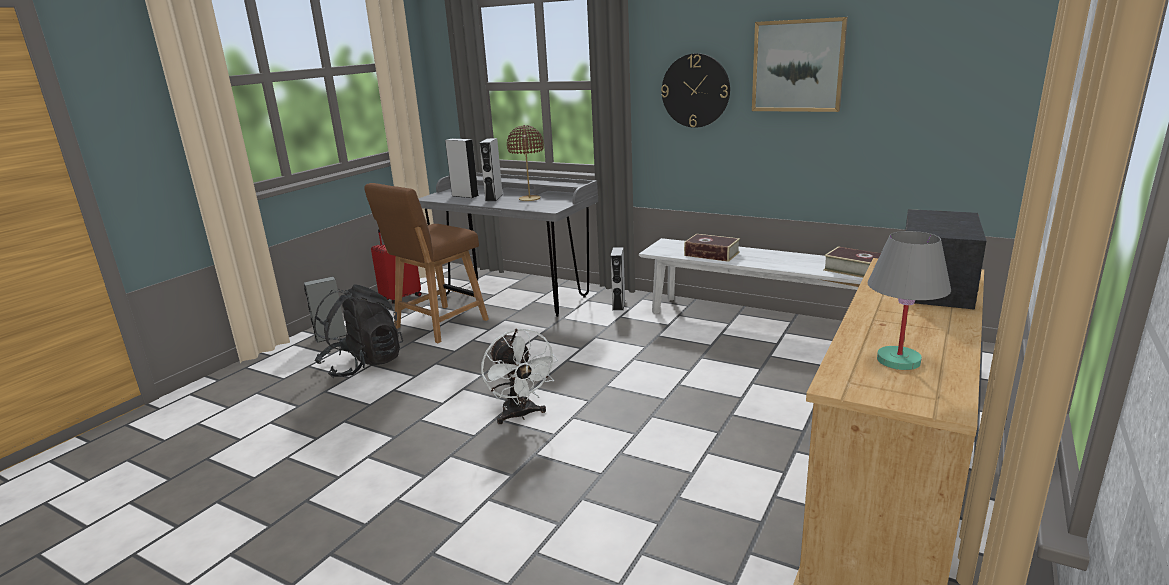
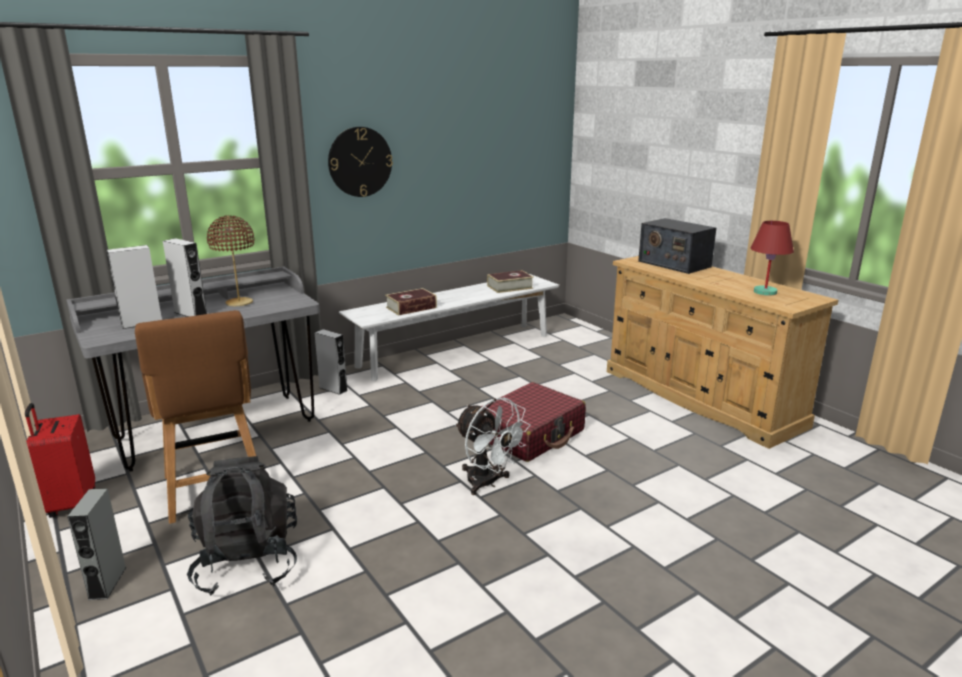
camera: 65 degrees left, 0 degrees up
(520, 415) = (488, 483): white fan -> white fan turned 45 degrees clockwise
(633, 410) = (530, 434): none -> red suitcase
(798, 66) = (441, 136): picture -> none
(898, 361) = (765, 292): grey table lamp -> red table lamp

